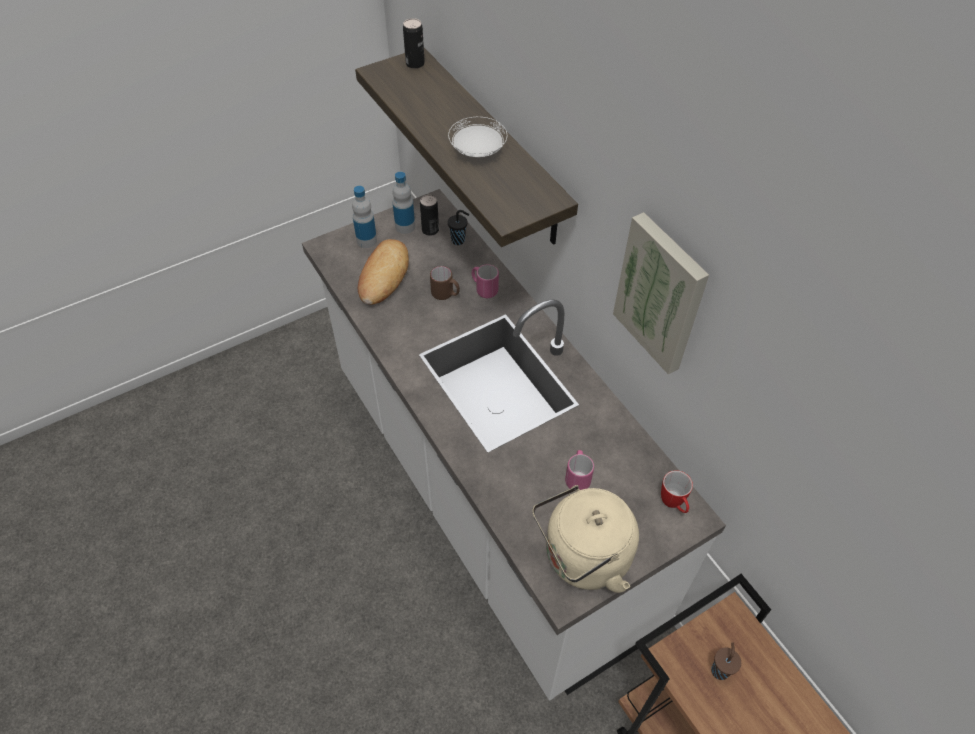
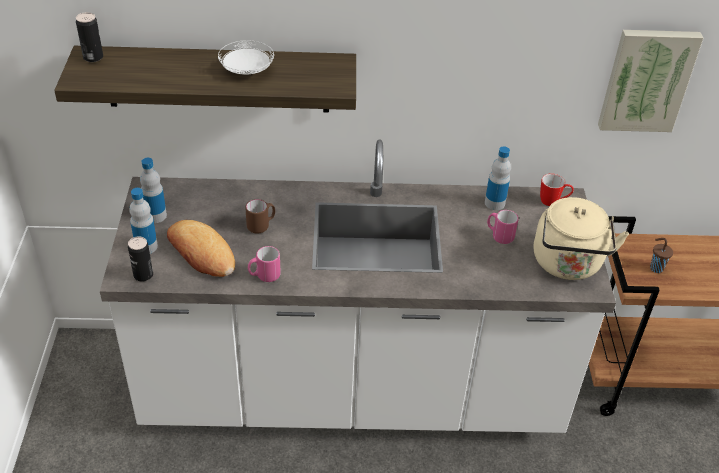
camera: 60 degrees left, 10 degrees down
(430, 230) = (177, 203): can -> can (143, 275)
(459, 240) = (208, 192): black cup -> none
(484, 289) = (277, 202): pink mug -> pink mug (264, 276)
(624, 452) = (494, 203): none -> bottle
(661, 293) = (471, 61): picture -> picture (646, 79)

